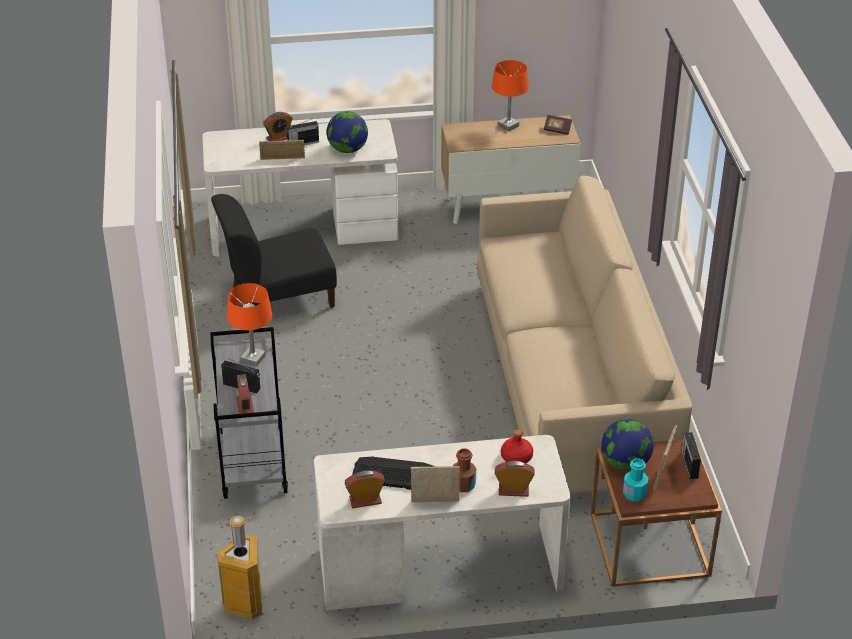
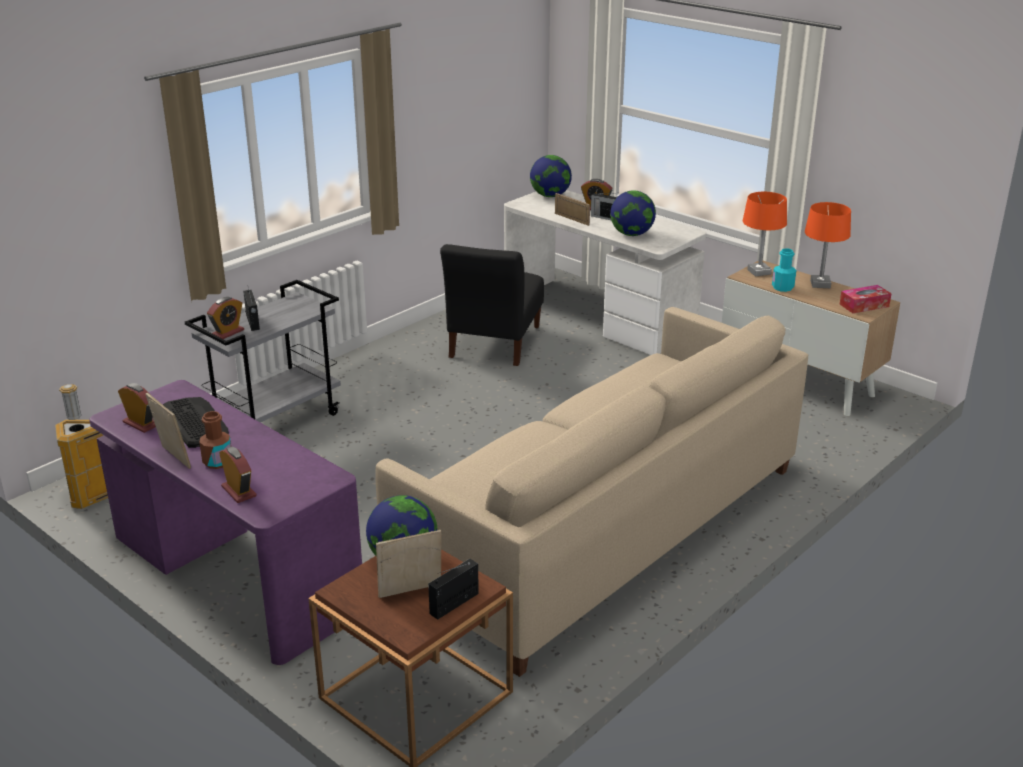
camera: 50 degrees right, 10 degrees down
(223, 143) = (550, 196): none -> globe
(253, 359) = (295, 312): orange table lamp -> orange table lamp (759, 272)
(278, 298) = (493, 344): black chair -> black chair turned 105 degrees counterclockwise
(440, 569) = (234, 575): white desk -> purple desk
(516, 458) = (294, 473): red bottle -> none
(557, 130) = (864, 305): book -> tissue box
(634, 494) = (357, 586): turquoise bottle -> turquoise bottle (782, 287)

